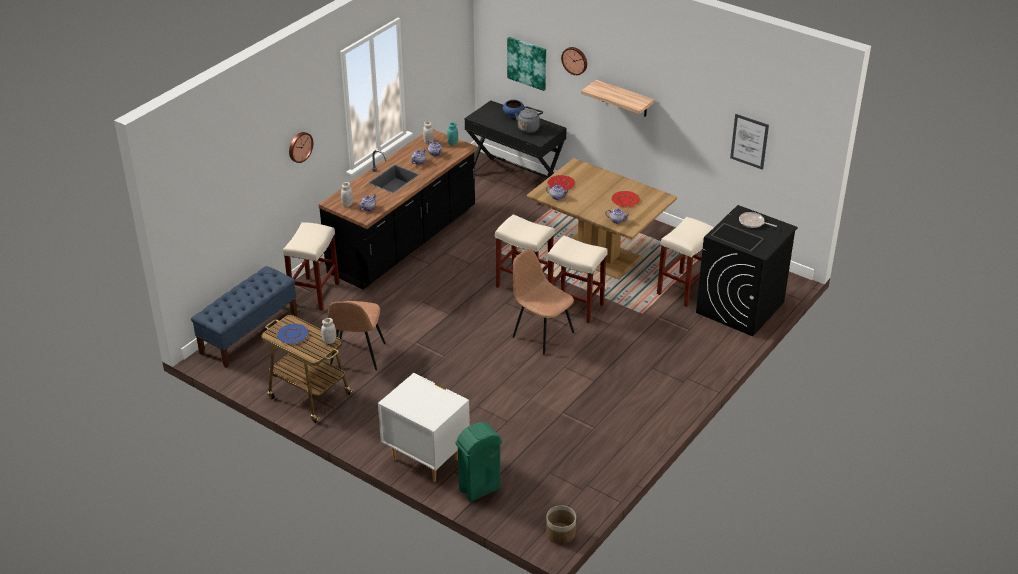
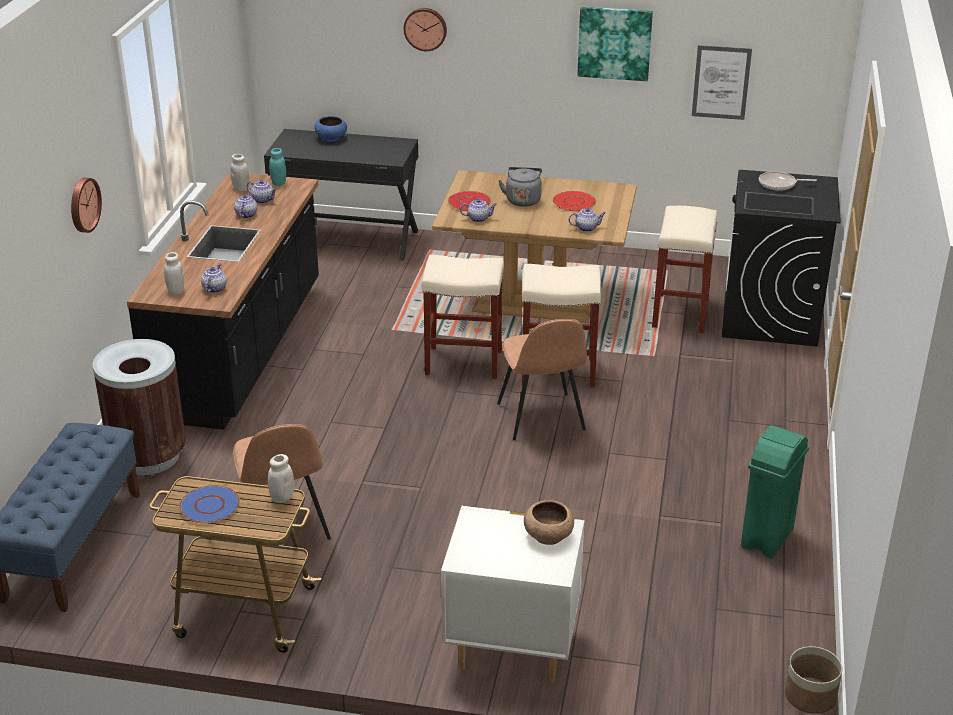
camera: 25 degrees left, 5 degrees down
(314, 294) = (149, 456): beige stool -> brown trash can
(444, 402) = (549, 535): none -> brown bowl
(479, 489) = (631, 670): green trash can -> green trash can (766, 538)
(527, 63) = (343, 53): picture -> picture (614, 43)
(529, 128) = (366, 149): grey kettle -> grey kettle (523, 200)
(542, 334) = (541, 418): brown chair -> brown chair turned 120 degrees counterclockwise
(624, 99) = (512, 69): shelf -> none

